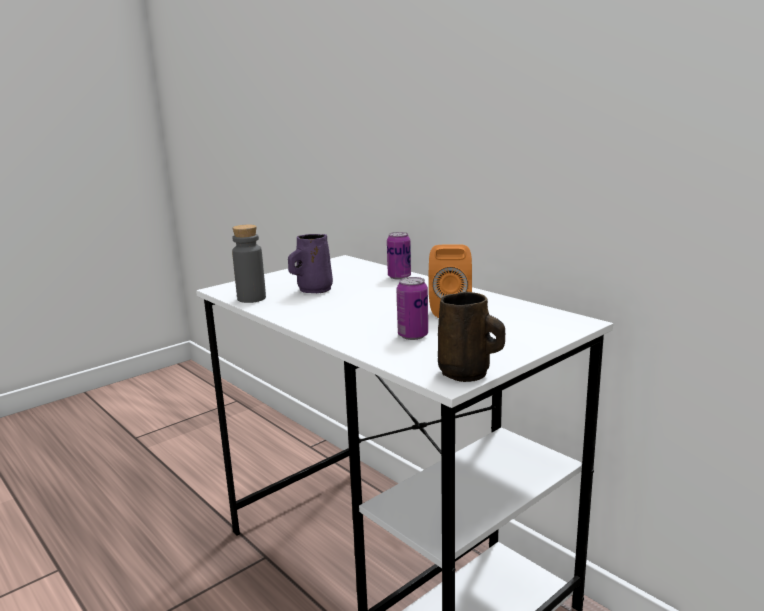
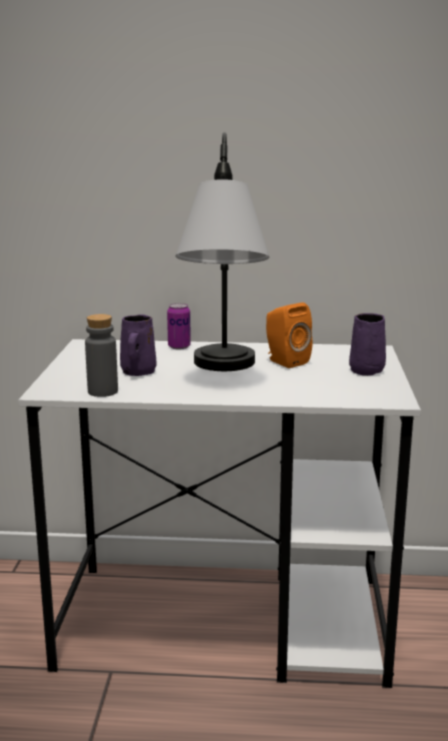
camera: 45 degrees left, 0 degrees up
(365, 308) = (222, 375): none -> table lamp
(413, 335) = (306, 383): can -> none
(467, 374) = (395, 394): brown mug -> none
(508, 340) = (367, 370): none -> purple mug

